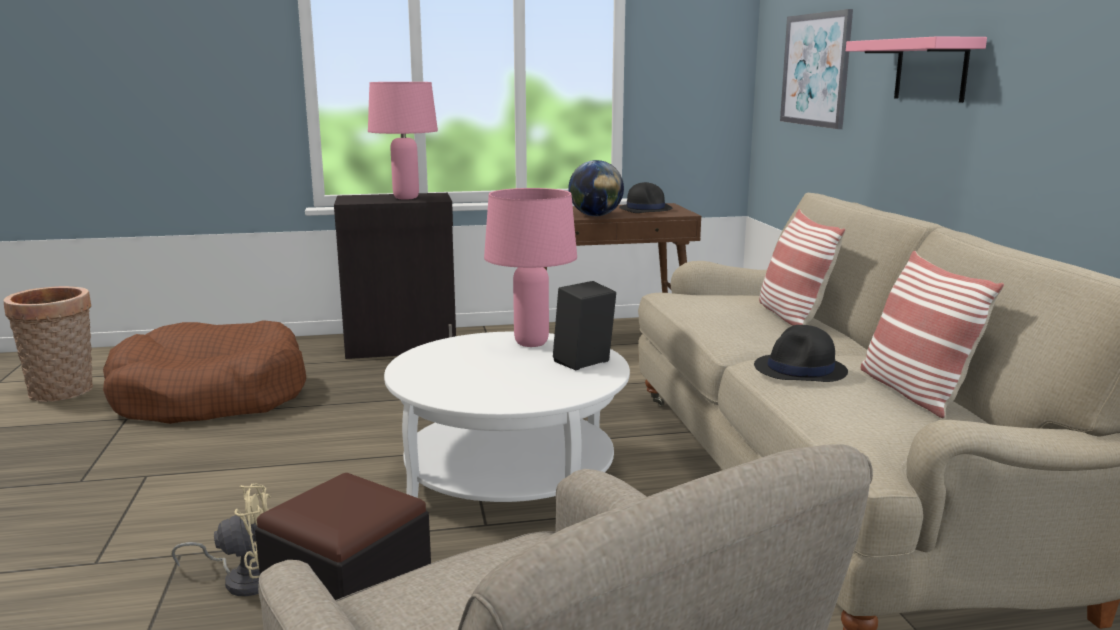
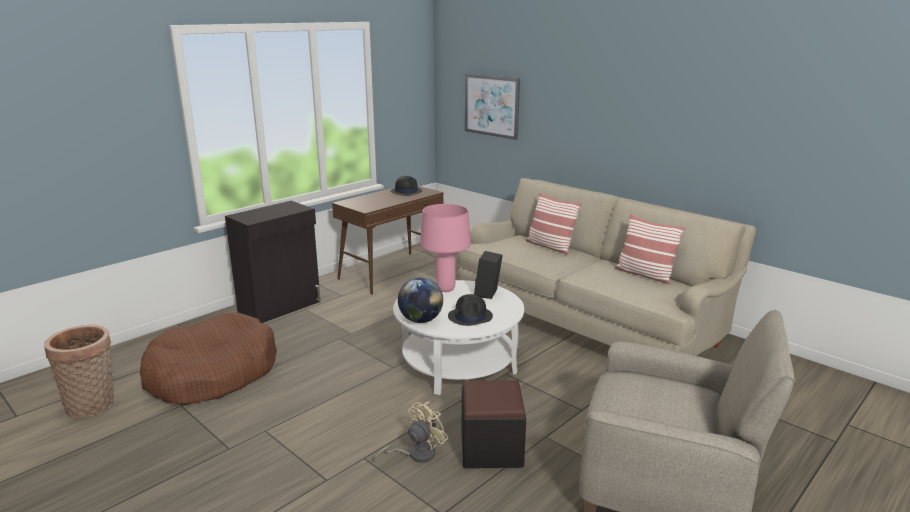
camera: 35 degrees left, 5 degrees up
(406, 198) = (279, 210): pink table lamp -> none
(595, 216) = (391, 202): globe -> globe (421, 320)
(800, 370) = (597, 275): black hat -> black hat (470, 316)
(931, 70) = (581, 117): pink shelf -> none

